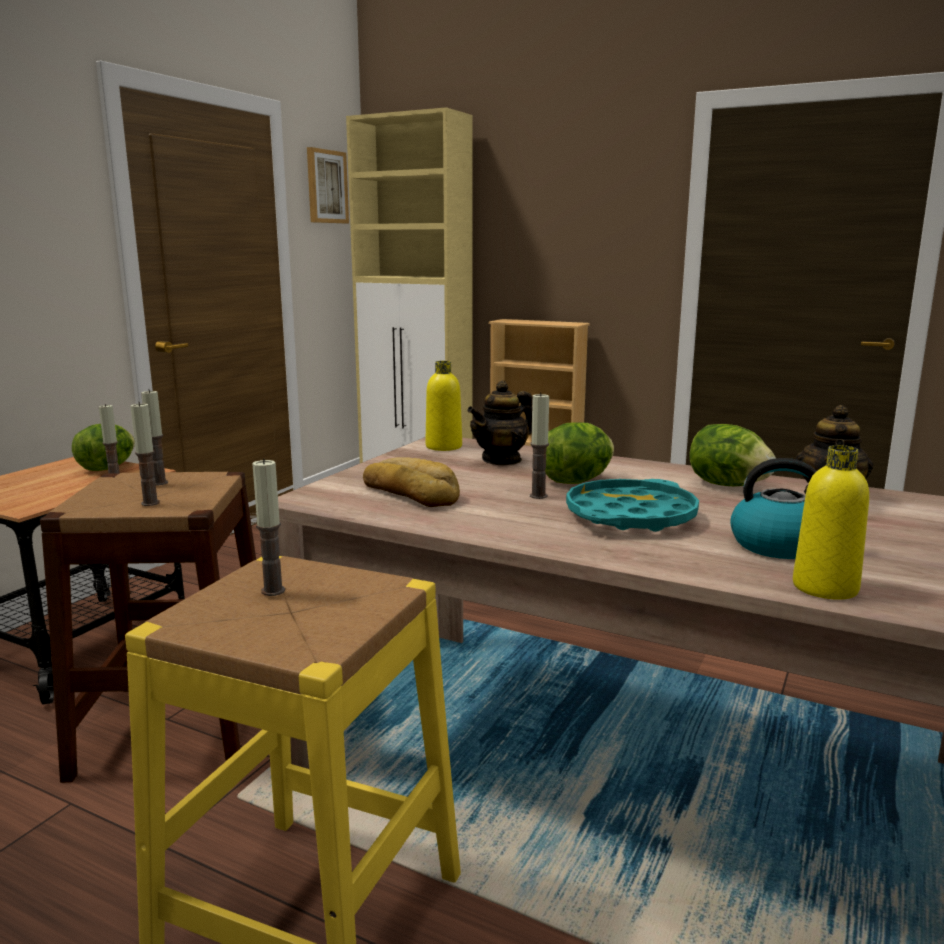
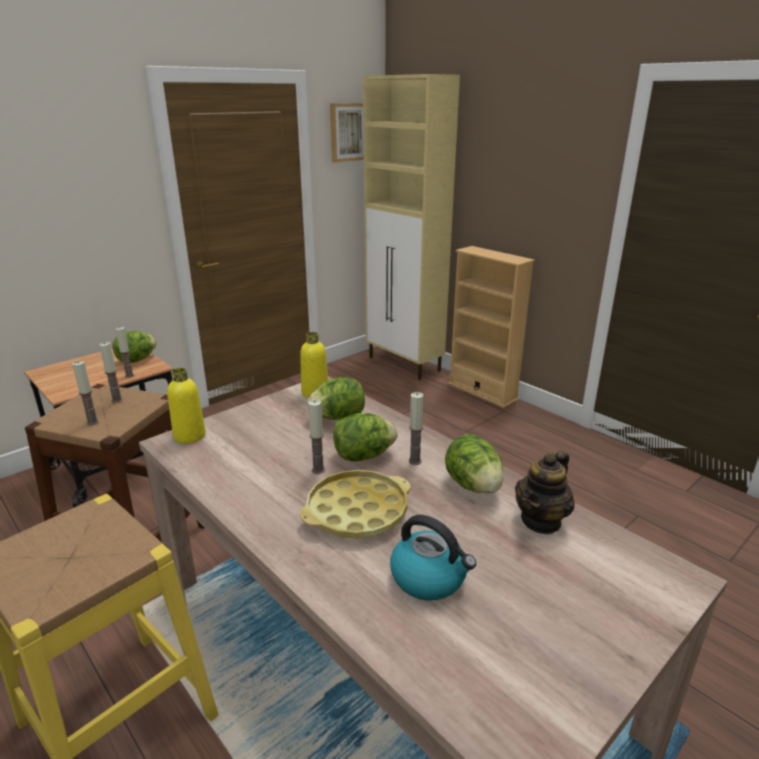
camera: 20 degrees right, 10 degrees up
(273, 591) = (74, 535): candle -> candle (415, 461)
(411, 493) = (238, 449): bread -> none
(502, 460) = (338, 417): teapot -> lettuce
(630, 516) = (357, 511): turquoise tray -> yellow tray
(825, 588) = (405, 644): yellow bottle -> yellow bottle (189, 436)

